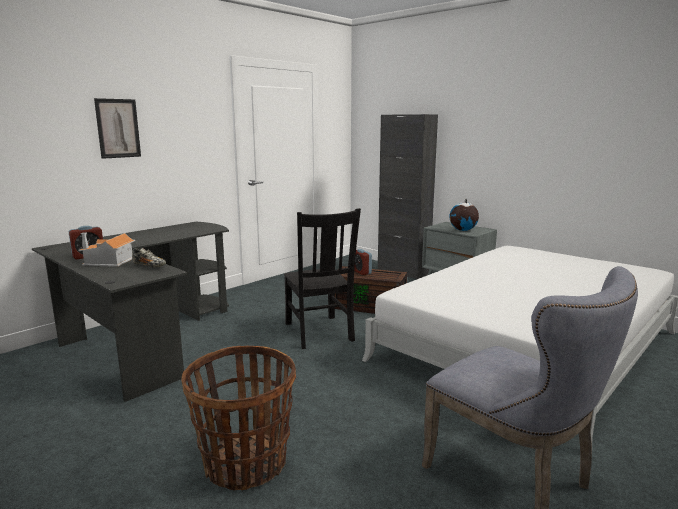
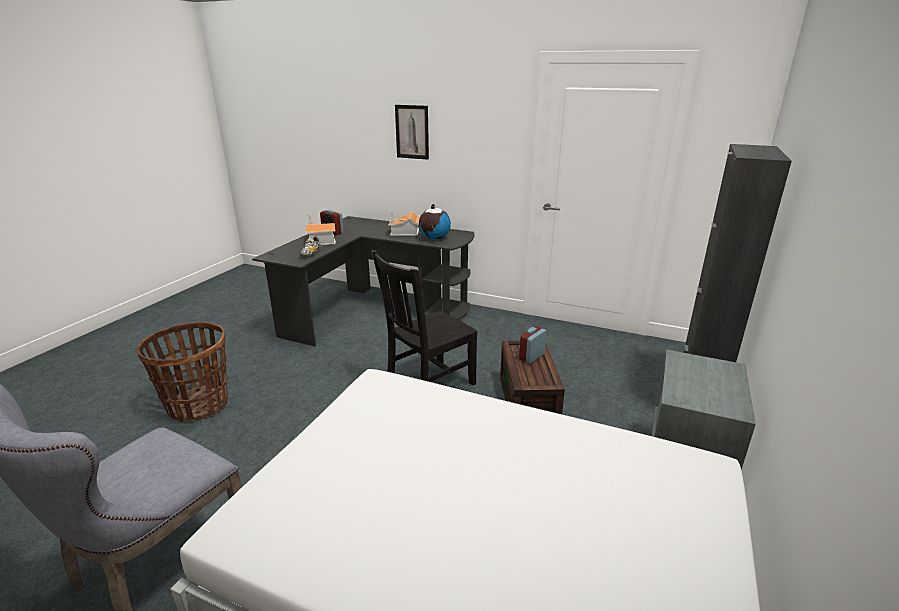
camera: 70 degrees right, 10 degrees up
(153, 235) = (405, 232): none -> toy house
(463, 230) = (691, 386): globe -> globe (434, 239)

